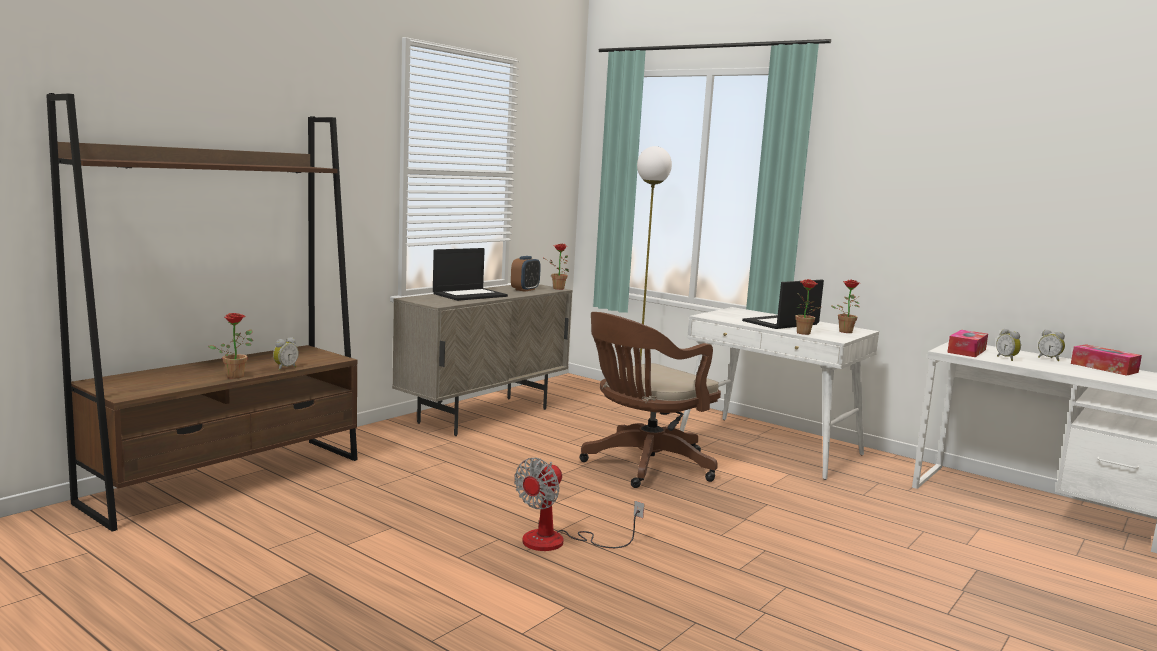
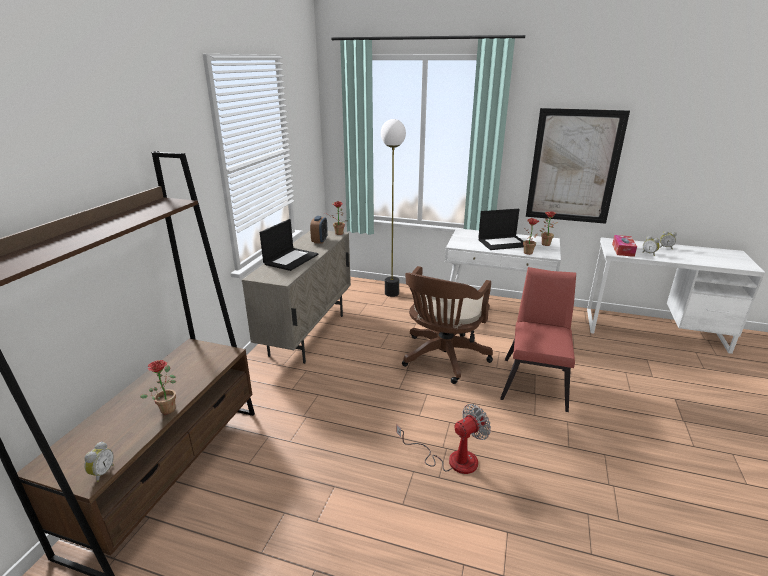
camera: 20 degrees left, 15 degrees up
(284, 368) = (199, 381): alarm clock -> alarm clock (102, 473)
(559, 542) = (452, 459): fan -> fan turned 135 degrees counterclockwise
(761, 509) = (535, 380): none -> red chair
(780, 323) = (503, 243): laptop -> laptop turned 135 degrees counterclockwise
(908, 225) = (573, 167): none -> picture
(1104, 368) = (697, 251): tissue box -> none

